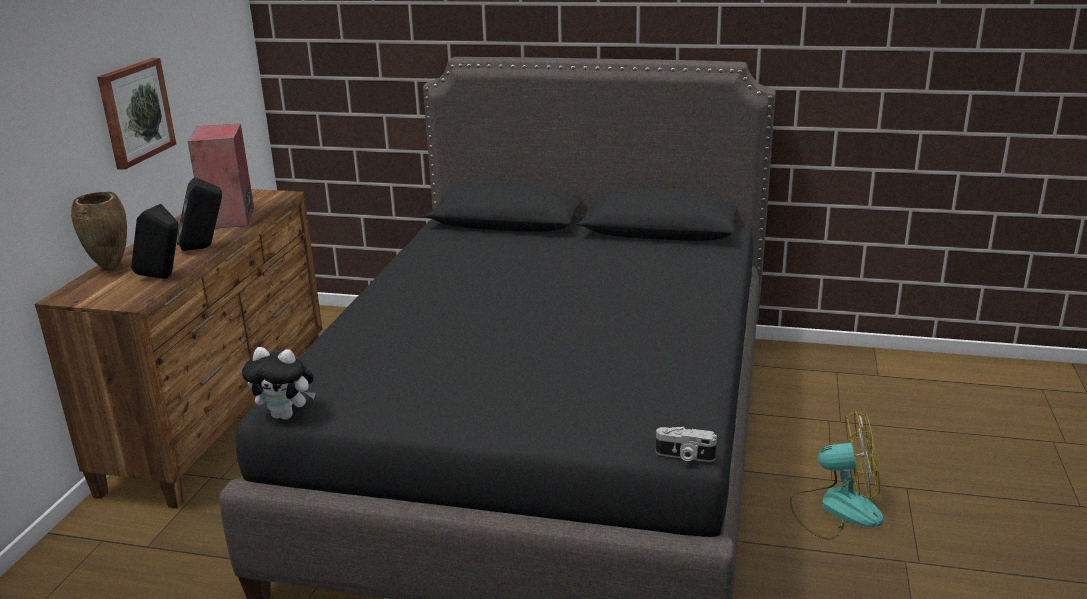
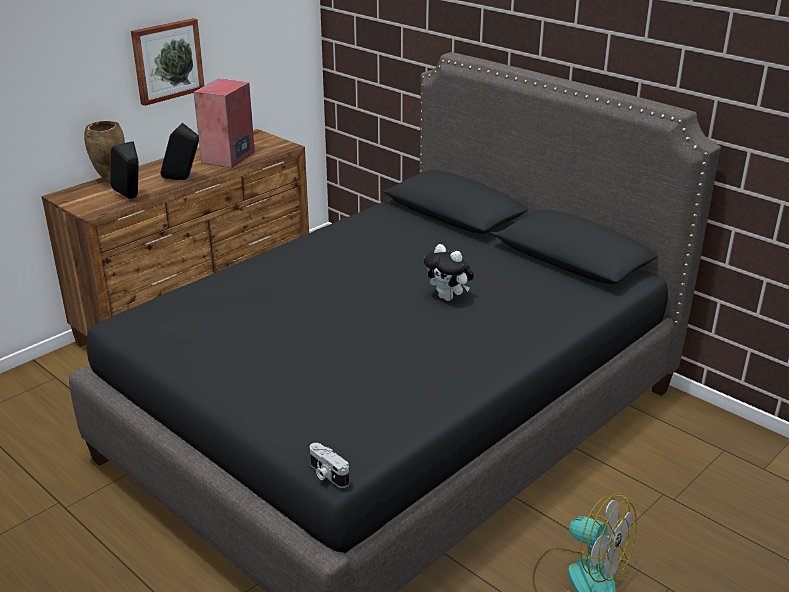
camera: 30 degrees right, 5 degrees up
(286, 415) = (117, 332): plush toy -> plush toy (448, 298)

